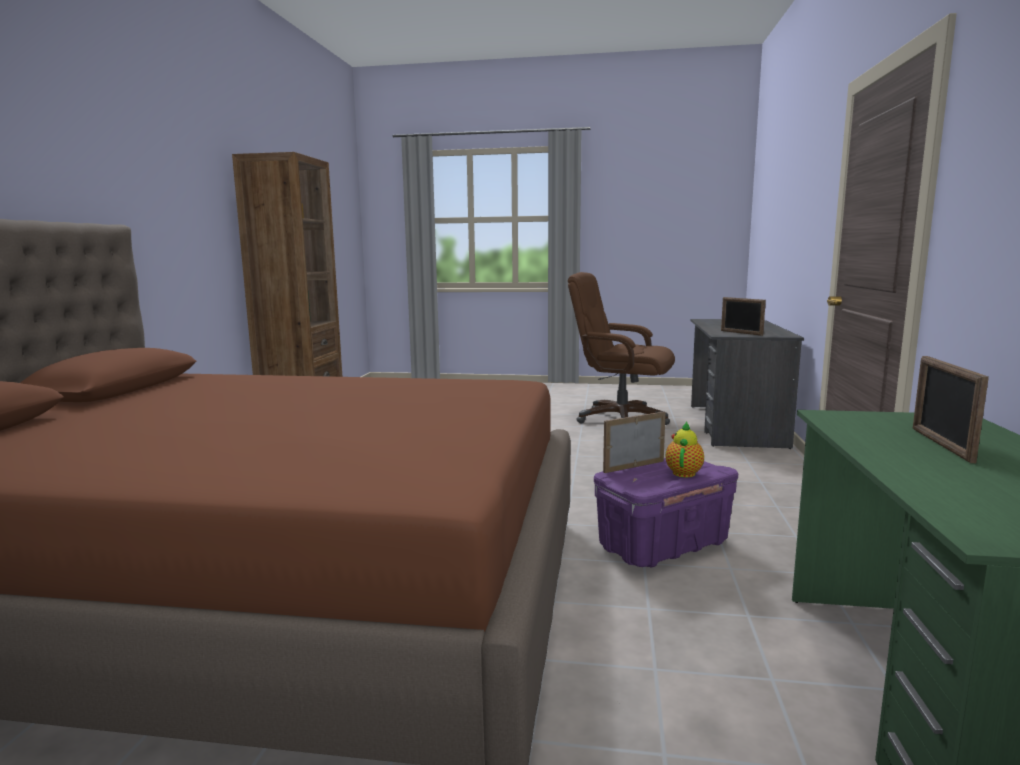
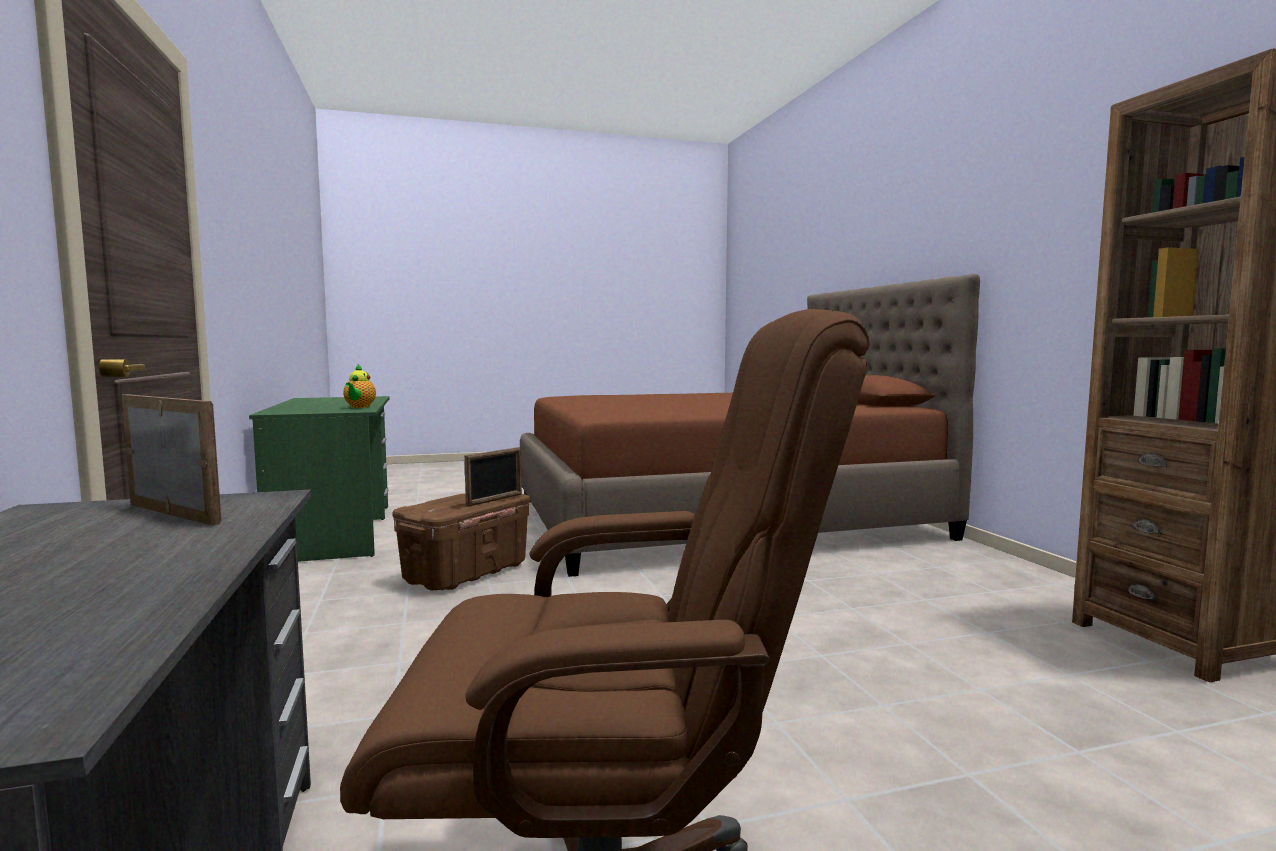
camera: 155 degrees right, 5 degrees down
(663, 546) = (466, 573): purple storage box -> brown storage box
(684, 472) = (447, 500): teapot -> teapot (359, 407)
(941, 444) = (325, 406): picture frame -> none

